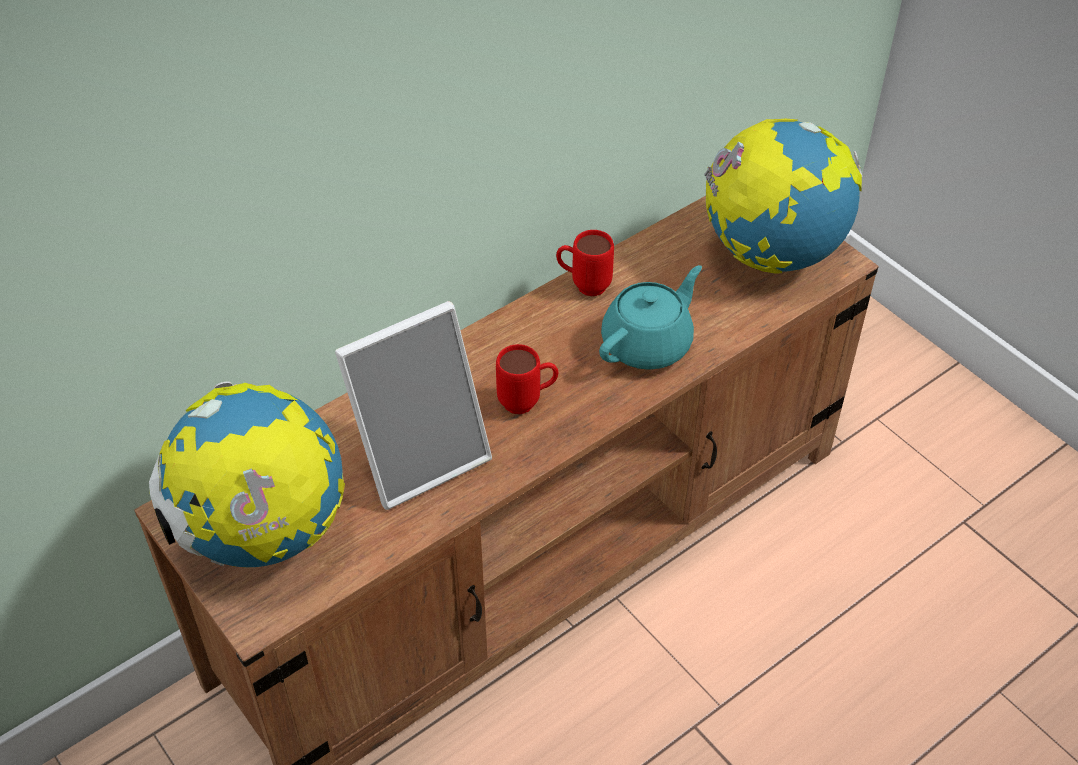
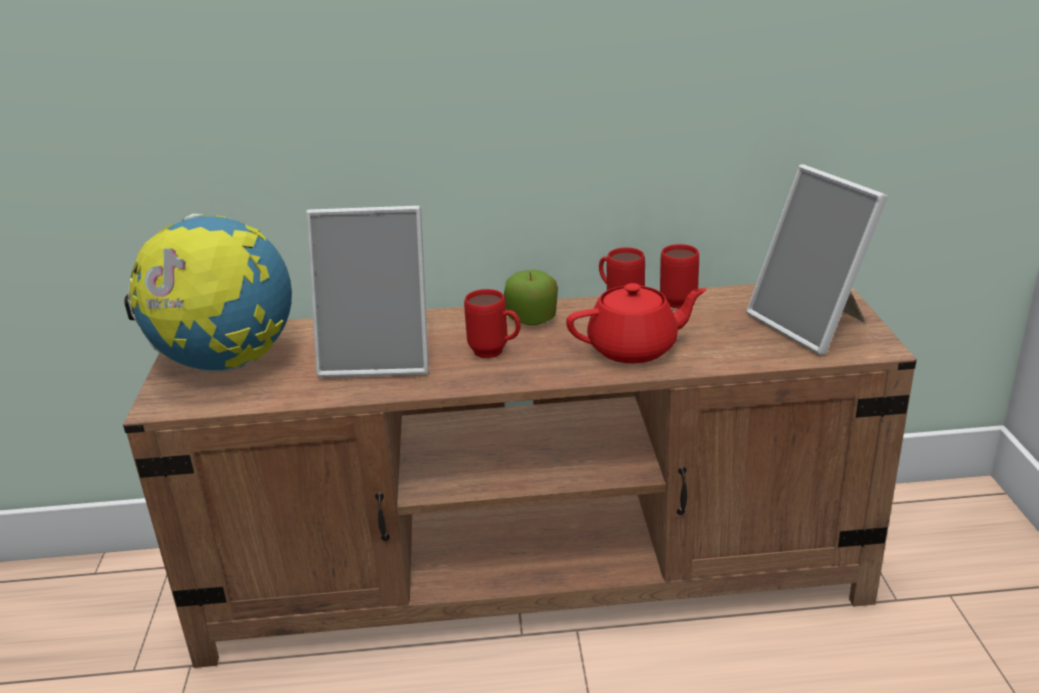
camera: 35 degrees right, 20 degrees down
(519, 339) = (532, 319): none -> apple
(635, 258) = (681, 300): none -> red mug
(648, 344) = (634, 349): turquoise teapot -> red teapot
(772, 253) = (812, 325): globe -> picture frame

